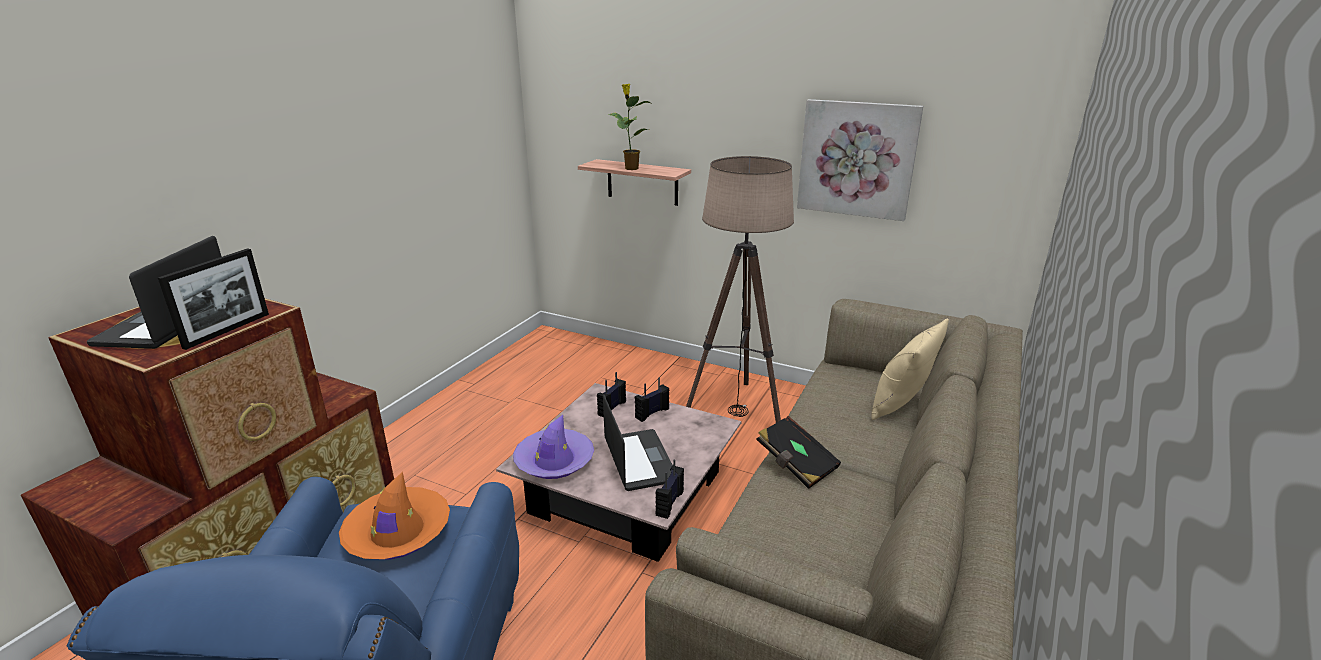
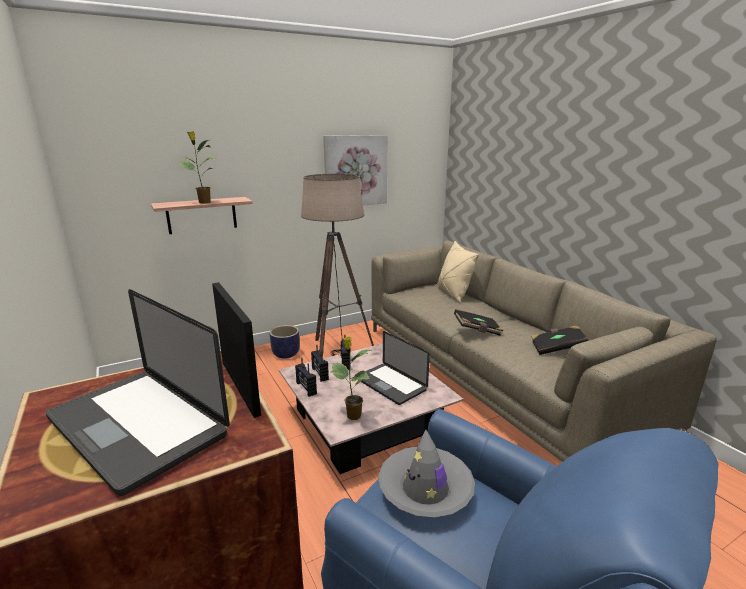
camera: 55 degrees left, 5 degrees down
(397, 532) = (425, 489): orange hat -> grey hat
(554, 461) = (352, 415): purple hat -> potted plant
(640, 461) = (390, 384): laptop -> laptop turned 150 degrees counterclockwise
(669, 503) = (442, 390): radio -> radio (306, 388)
(691, 381) = (285, 354): none -> planter
(833, 557) = (556, 349): none -> black book

